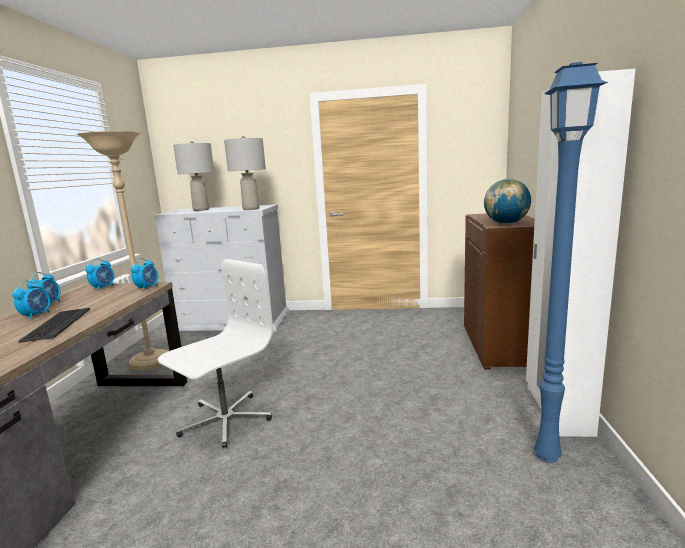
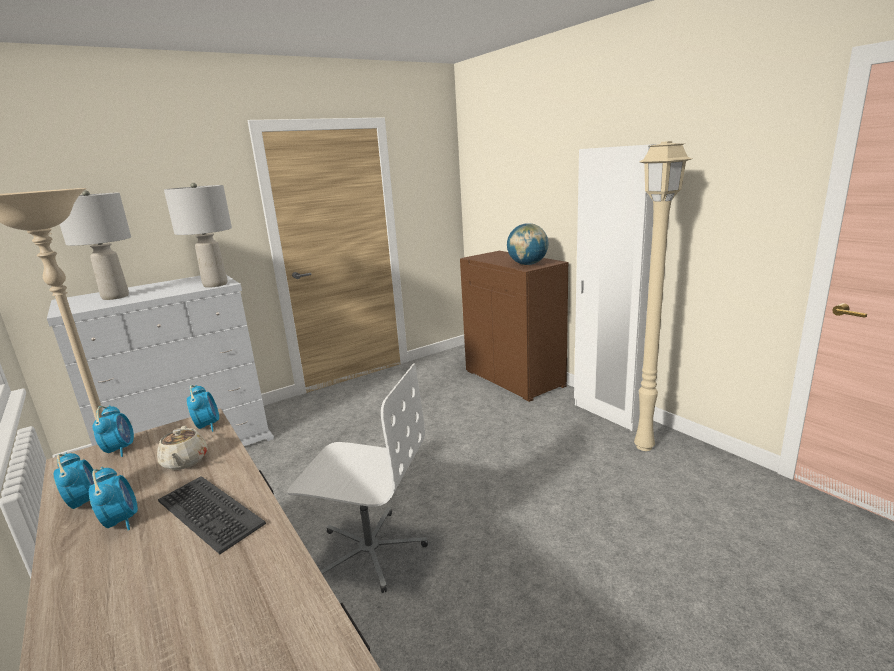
camera: 40 degrees left, 5 degrees up
(104, 300) = (184, 462): none -> beige teapot
(225, 420) = (369, 550): white office chair -> white office chair turned 105 degrees clockwise
(545, 455) = (642, 446): blue floor lamp -> beige floor lamp

